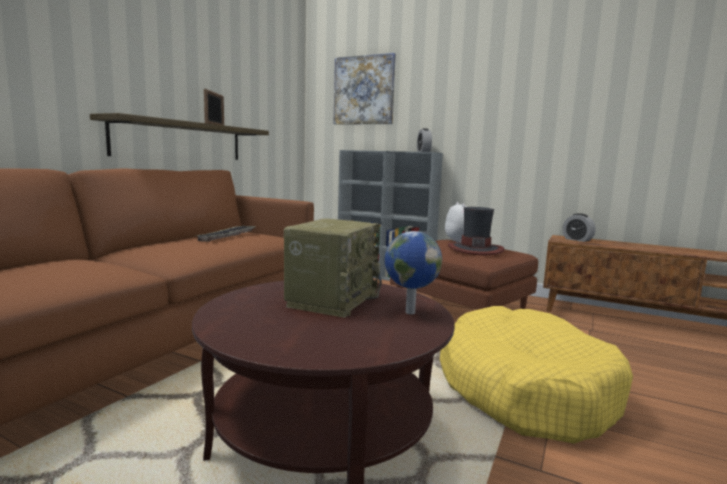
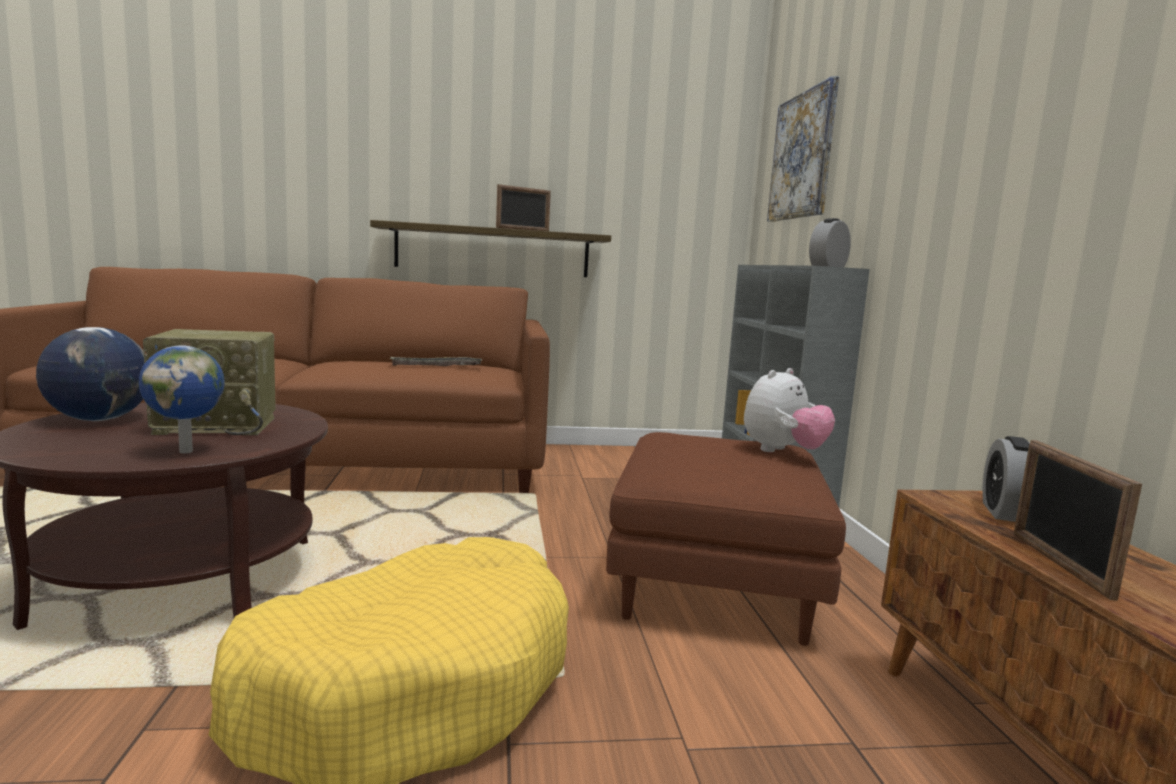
camera: 55 degrees right, 0 degrees up
(260, 328) = (100, 419): none -> globe
(475, 249) = (712, 461): hat -> none
(625, 247) = (1059, 564): none -> picture frame

